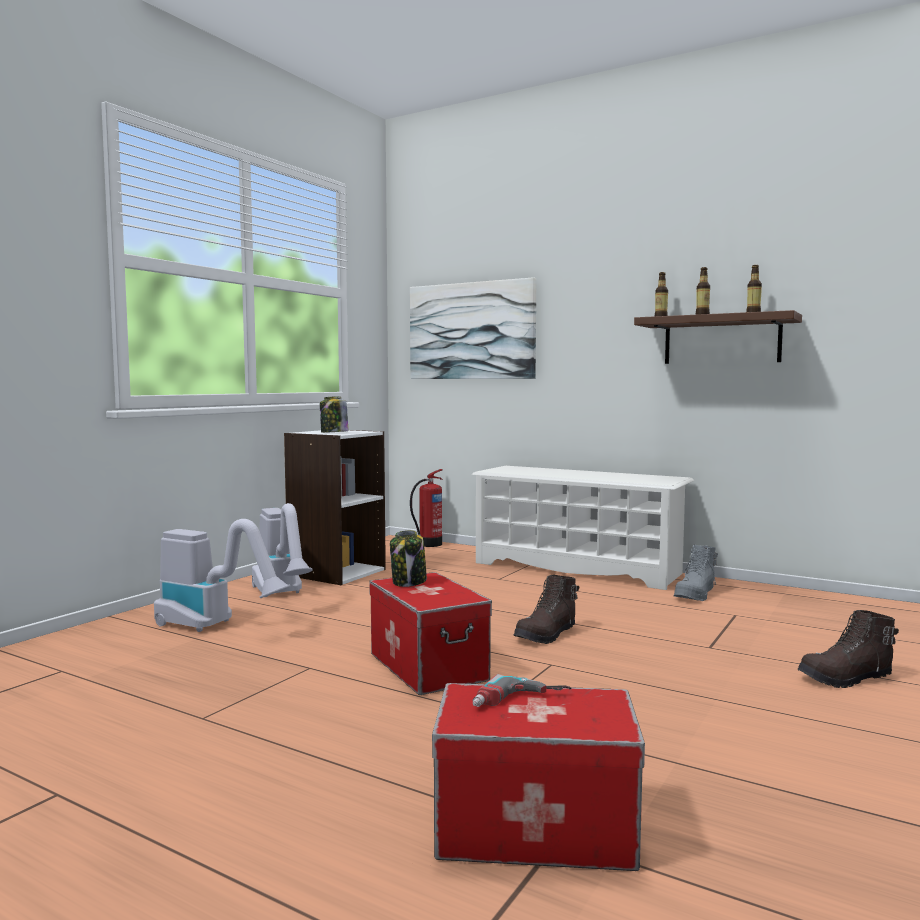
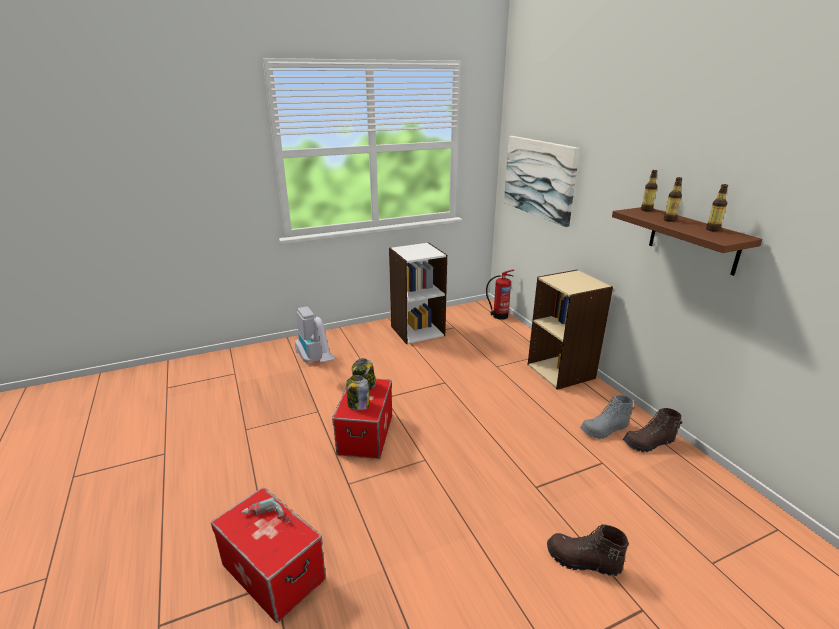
camera: 35 degrees right, 20 degrees up
(282, 595) = (370, 344): vacuum cleaner -> none
(334, 432) = (413, 253): jar -> jar (358, 405)
(547, 635) = (455, 433): brown boot -> brown boot (649, 443)
(578, 568) = (561, 371): white shoe rack -> beige bookcase

